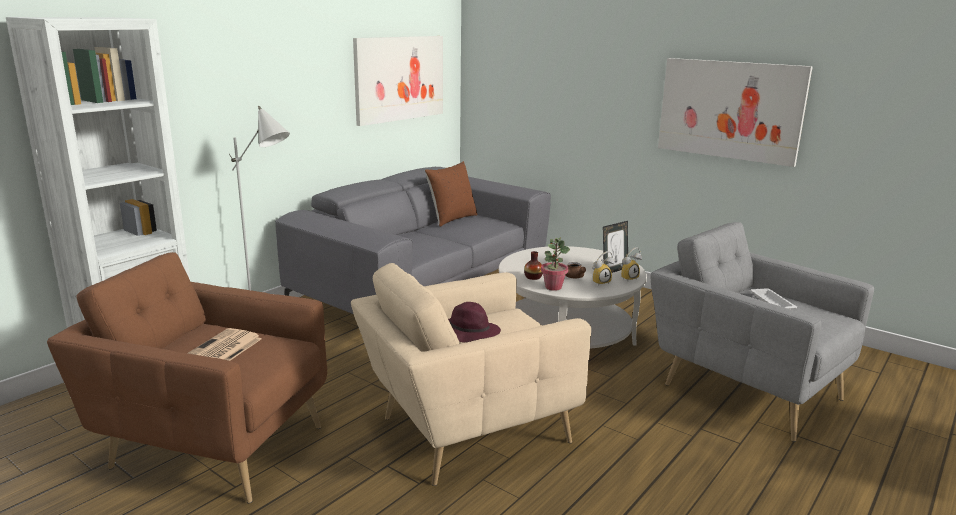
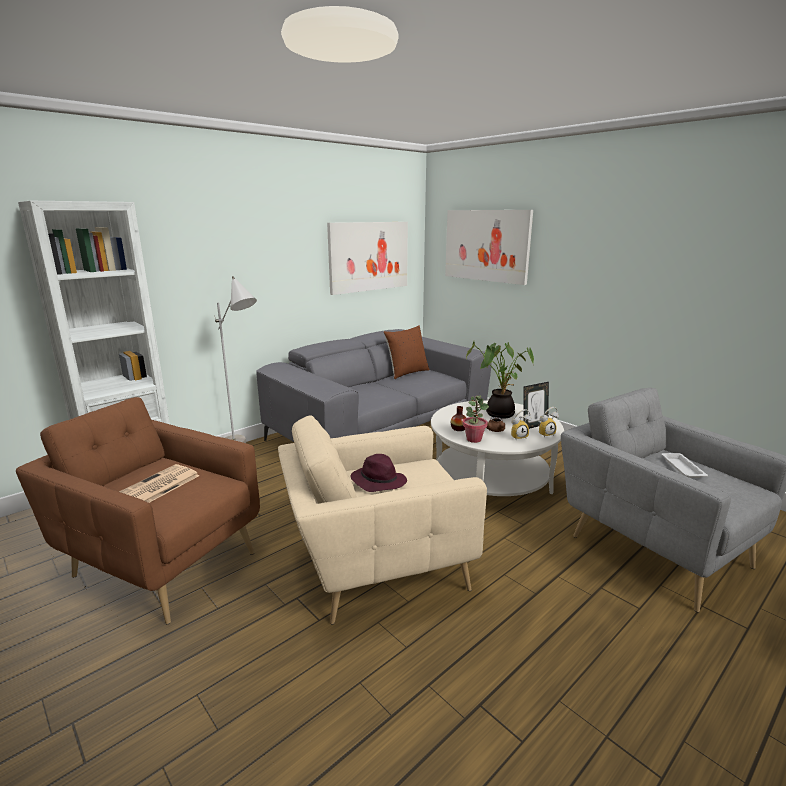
camera: 10 degrees right, 0 degrees up
(572, 259) = (498, 413): none -> potted plant
(730, 110) = (653, 282): picture -> picture (486, 245)

